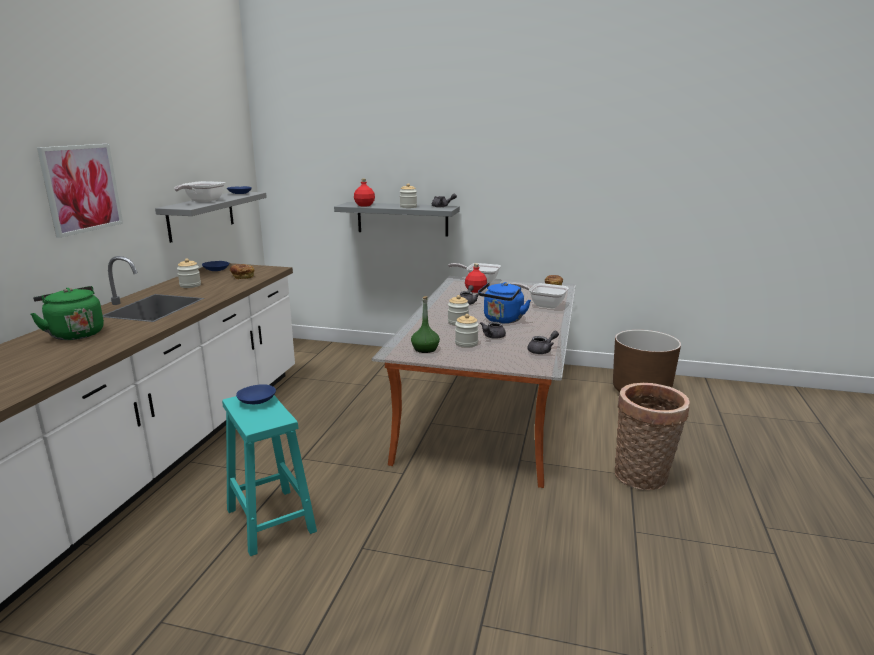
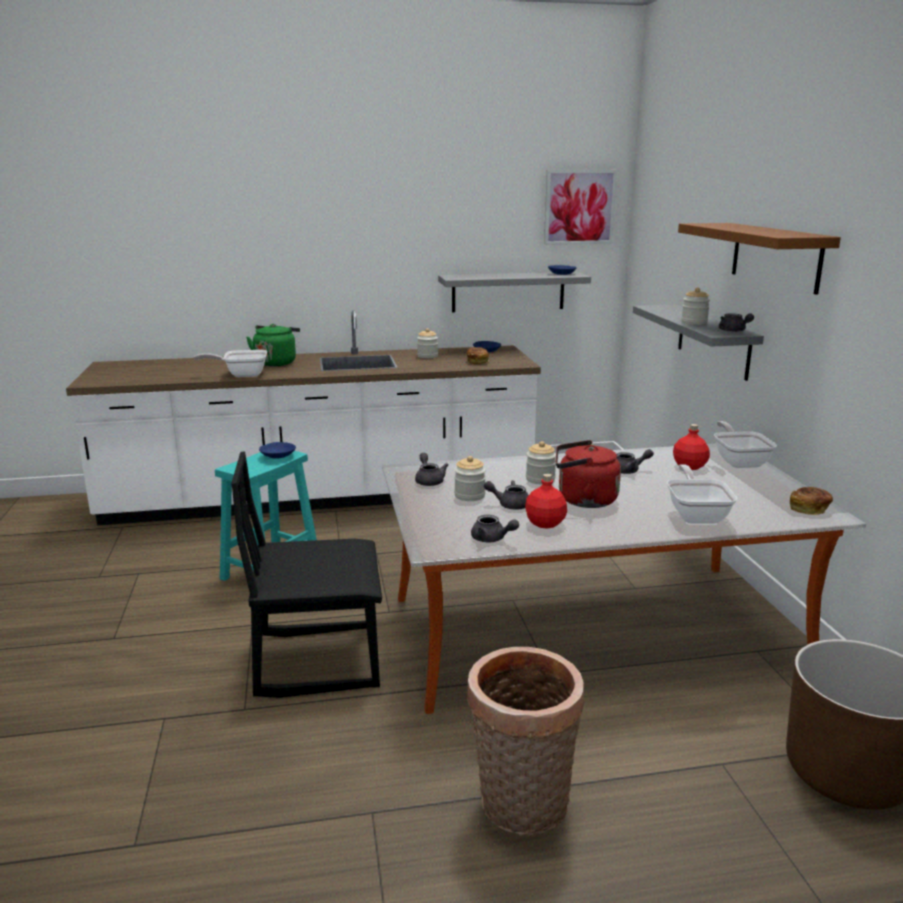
camera: 65 degrees right, 0 degrees up
(82, 188) = (351, 247): picture -> picture (579, 207)
(202, 201) = (494, 275): frying pan -> frying pan (241, 375)
(364, 205) = (663, 311): red bottle -> red bottle (545, 523)
(425, 349) = (429, 480): green bottle -> grey teapot
(446, 520) = (318, 659): none -> black chair
(461, 156) = (775, 256): none -> brown shelf
(502, 320) = (583, 500): blue kettle -> red kettle

